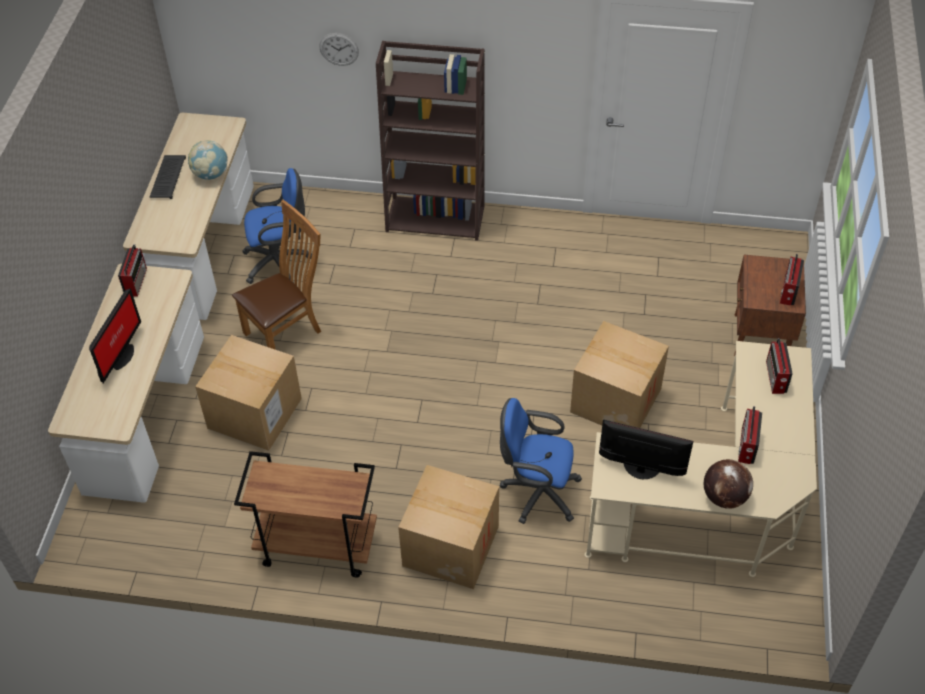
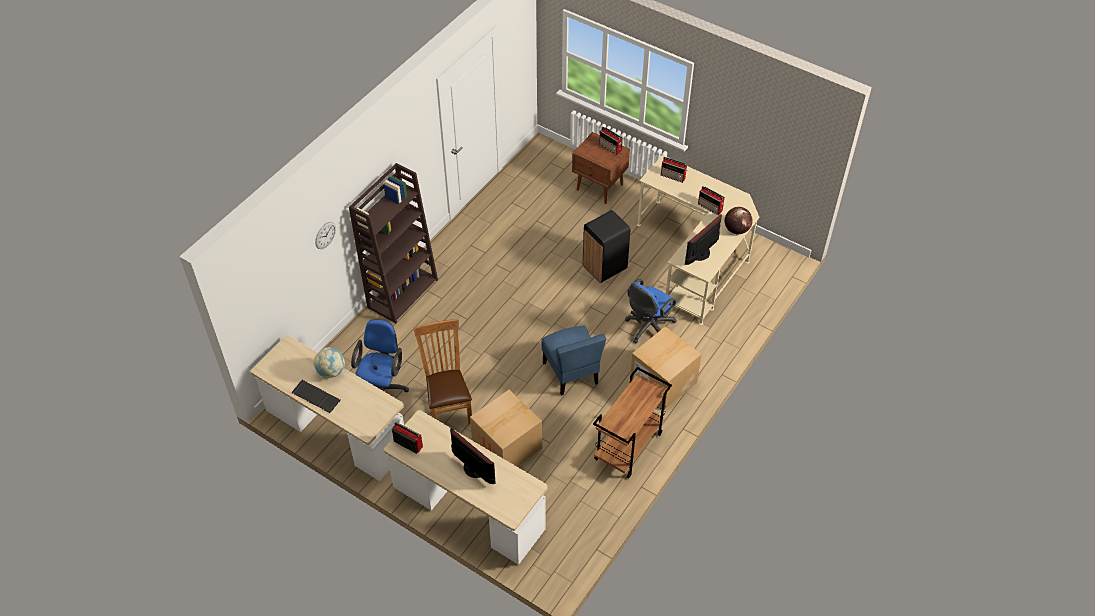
camera: 65 degrees left, 0 degrees up
(407, 434) = (571, 373): none -> blue chair
(615, 400) = (605, 267): cardboard box -> black trash can

